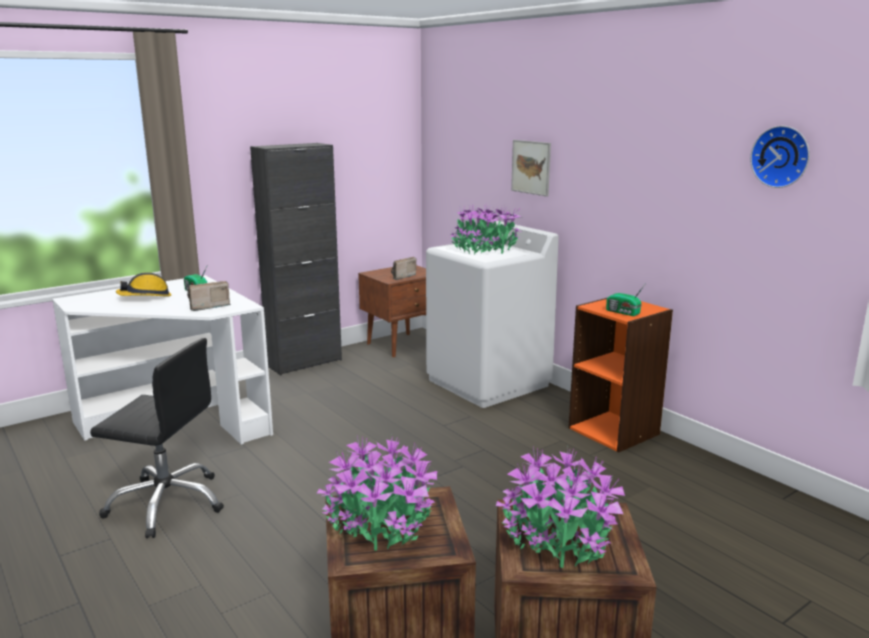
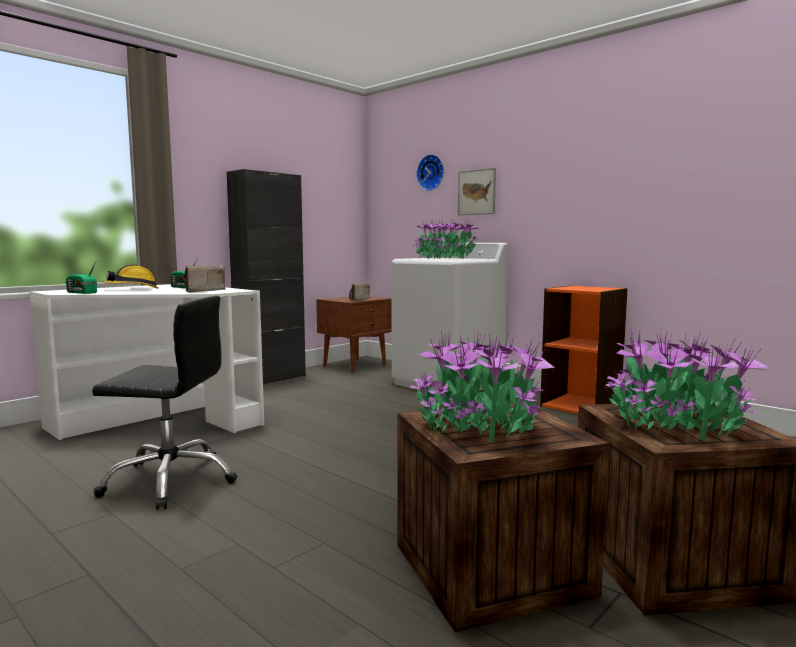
camera: 10 degrees left, 10 degrees down
(623, 312) = (590, 289): radio -> radio (81, 293)
(781, 156) = (723, 138): wall clock -> wall clock (432, 172)

